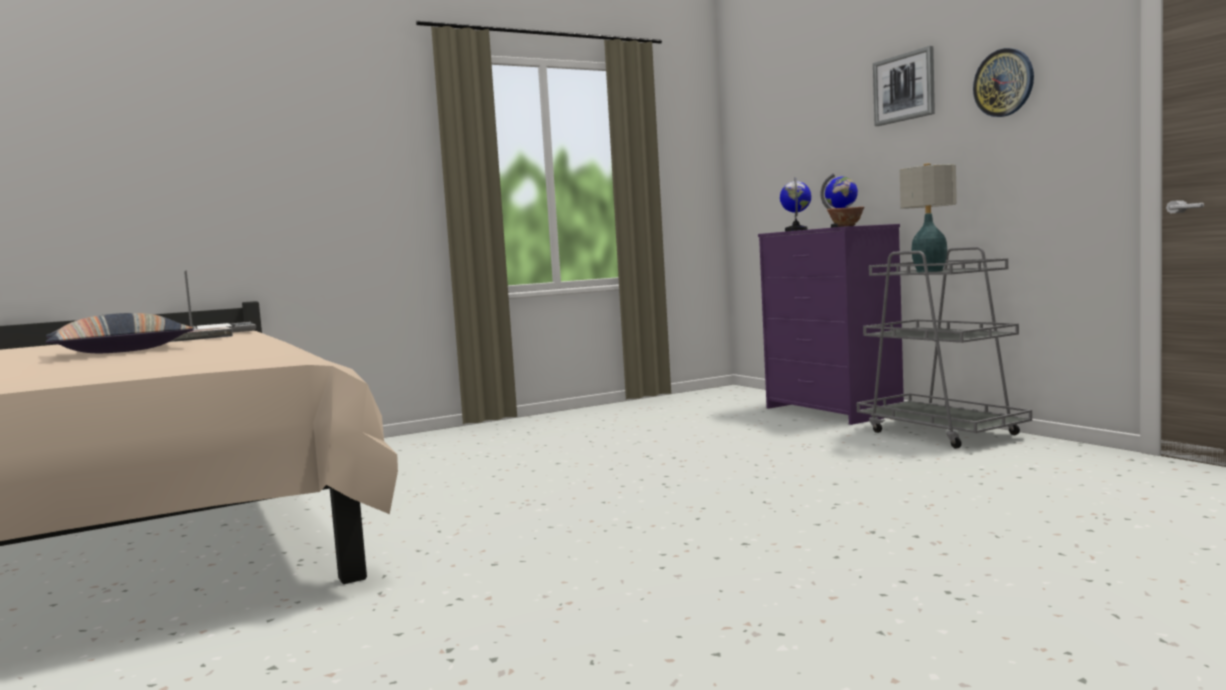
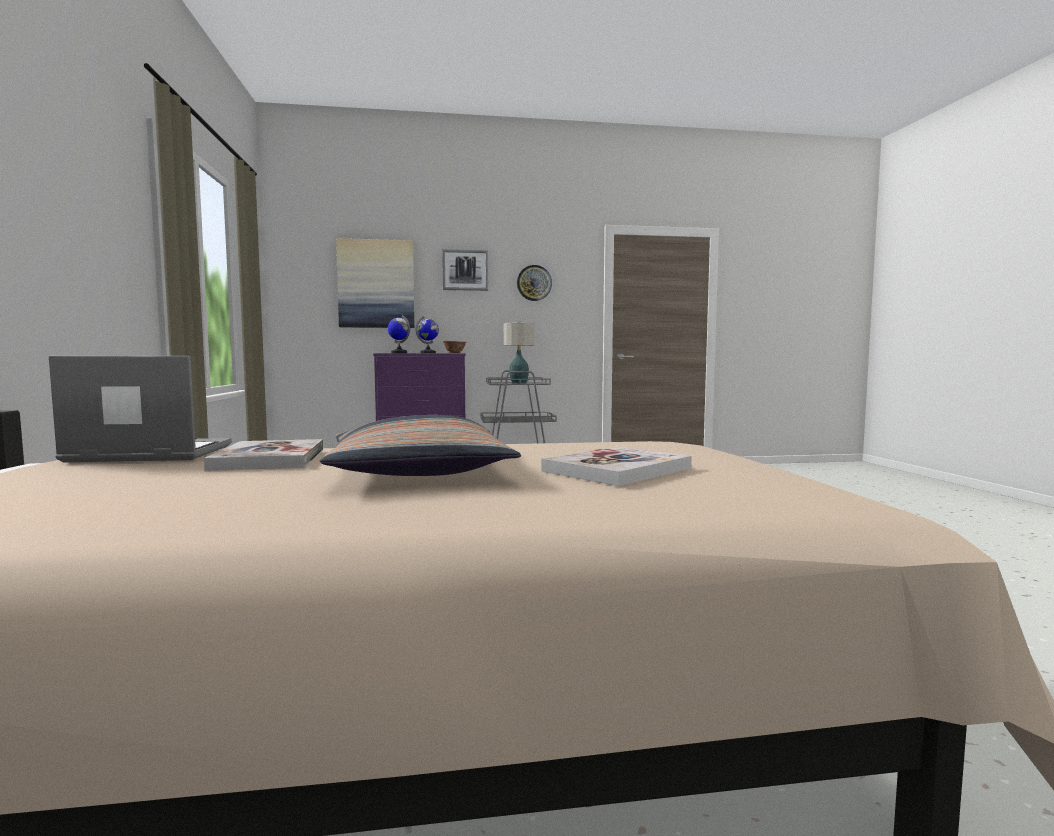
camera: 70 degrees left, 0 degrees up
(98, 363) = (617, 470): none -> book
(809, 134) = (376, 284): none -> picture

